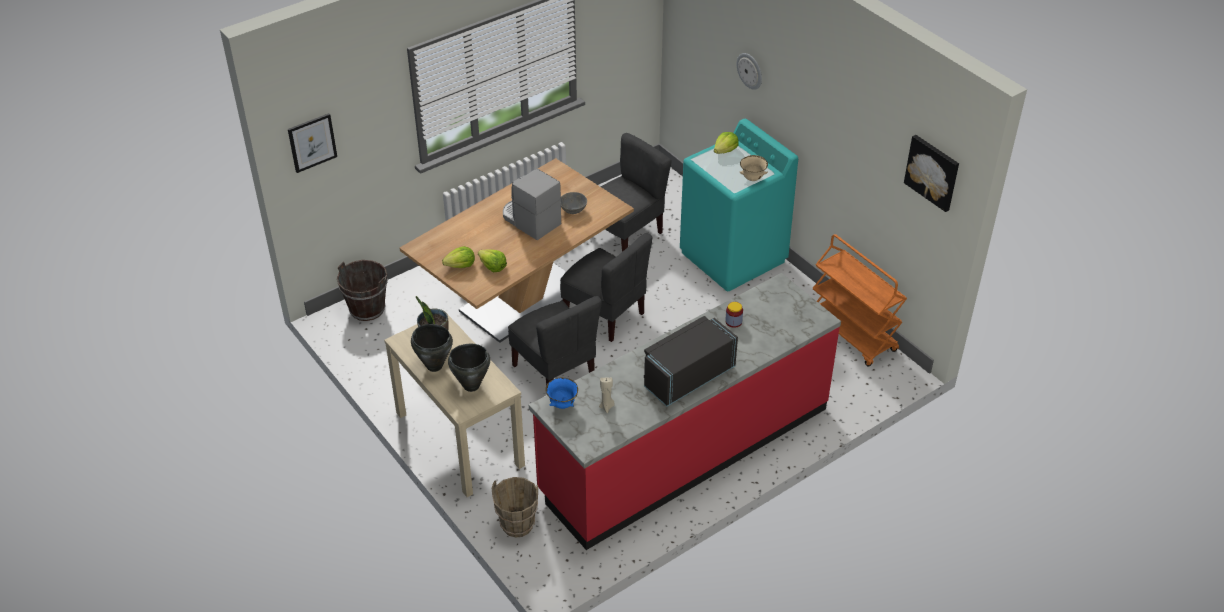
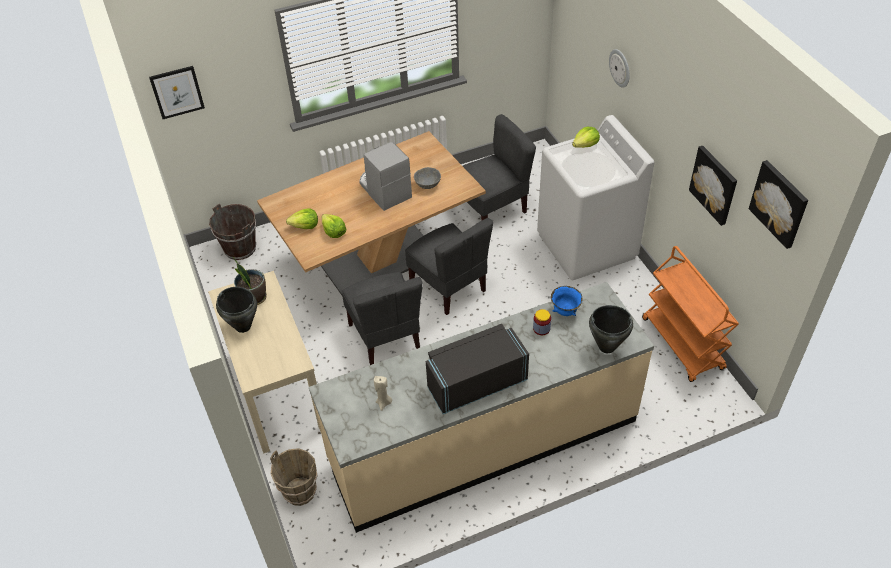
camera: 15 degrees right, 5 degrees up
(471, 385) = (269, 353): black cooking pot -> black cooking pot (606, 346)
(562, 404) = (341, 393): blue bowl -> blue bowl (565, 311)
(684, 449) = (483, 440): red counter -> beige counter
(733, 257) = (586, 246): turquoise washing machine -> white washing machine
(752, 178) = (604, 177): beige bowl -> none
(865, 167) = (714, 184): none -> picture

